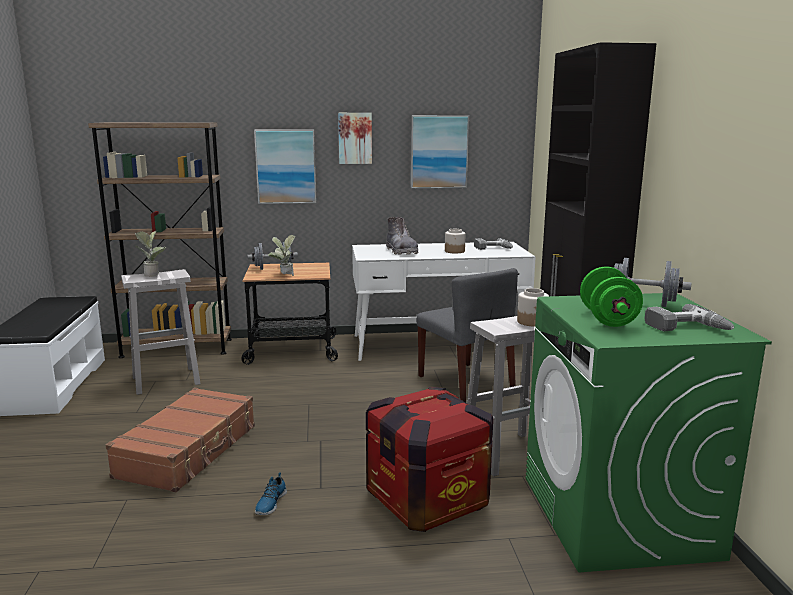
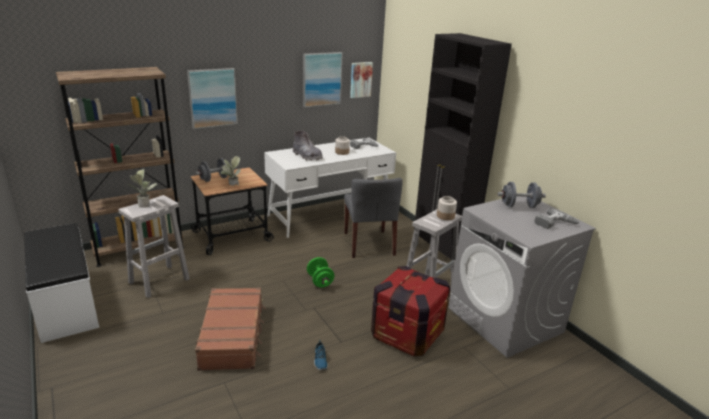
camera: 25 degrees left, 10 degrees up
(355, 138) = (263, 73): picture -> picture (360, 79)
(466, 382) = (369, 244): grey chair -> grey chair turned 45 degrees clockwise
(608, 319) = (515, 223): green dumbbell -> green dumbbell (320, 281)
(618, 517) = (505, 320): green washing machine -> grey washing machine

